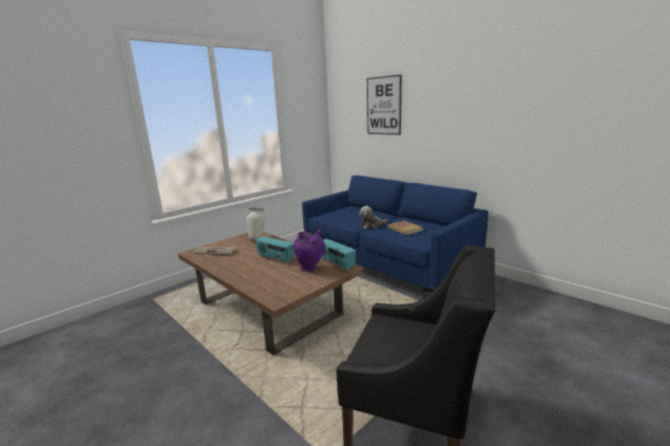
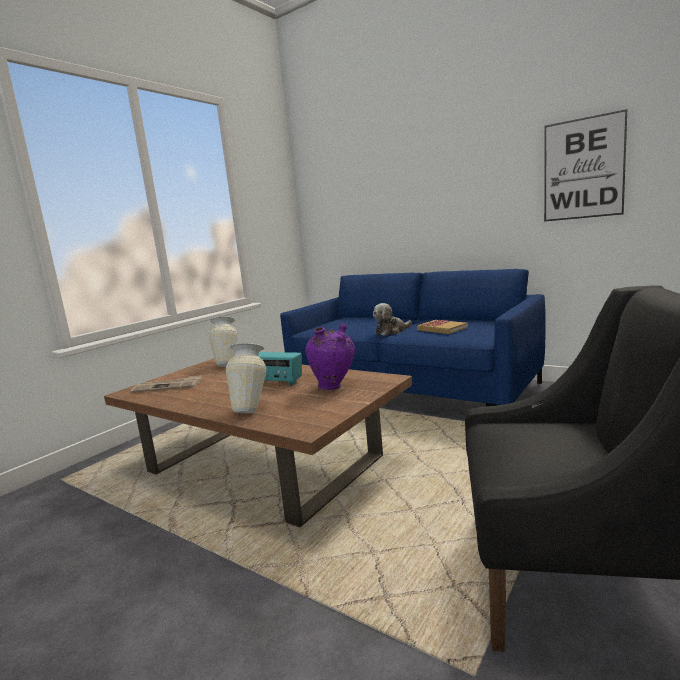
camera: 10 degrees left, 5 degrees down
(254, 279) = (252, 409): none -> vase
(336, 263) = (369, 376): radio -> none
(383, 106) = (379, 176): picture -> picture (583, 169)

